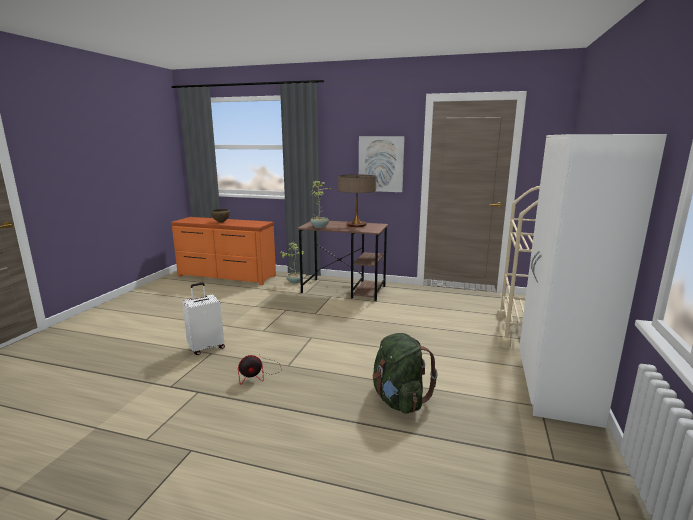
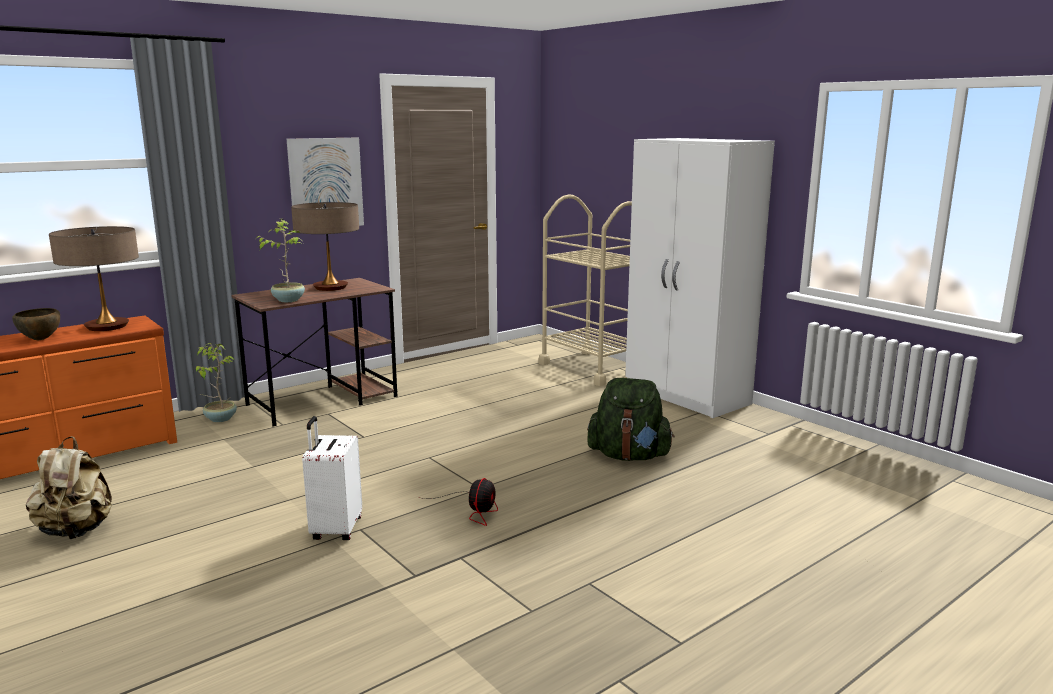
camera: 55 degrees left, 0 degrees up
(170, 303) = (76, 531): none -> beige backpack
(249, 223) = (107, 327): none -> table lamp

